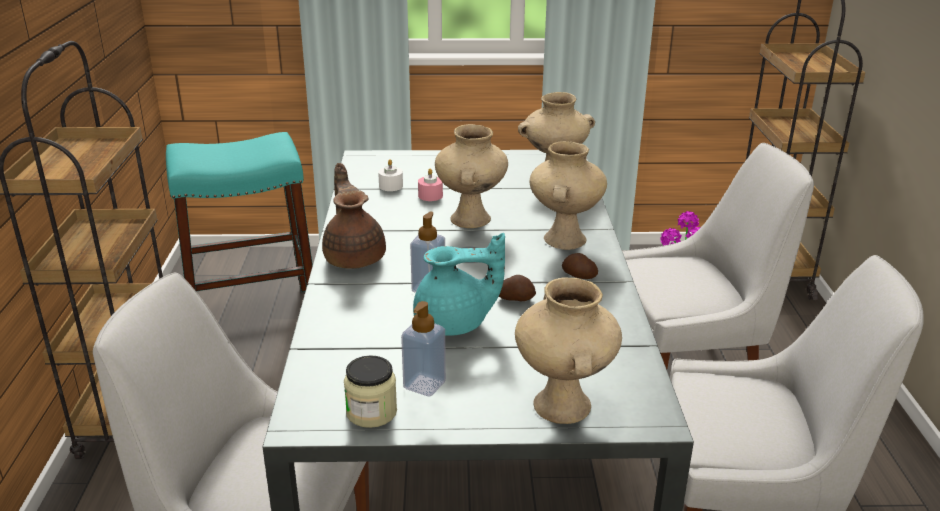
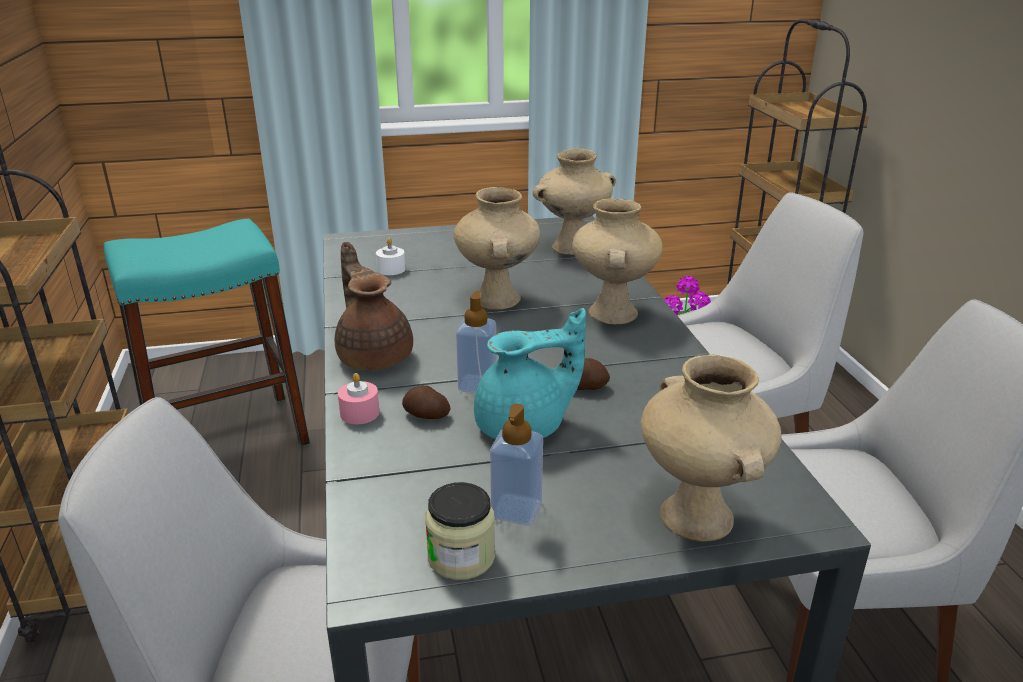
camera: 10 degrees left, 0 degrees up
(430, 196) = (441, 276): pink candle -> pink candle (359, 413)
(578, 276) = (646, 353): potato -> potato (426, 415)

